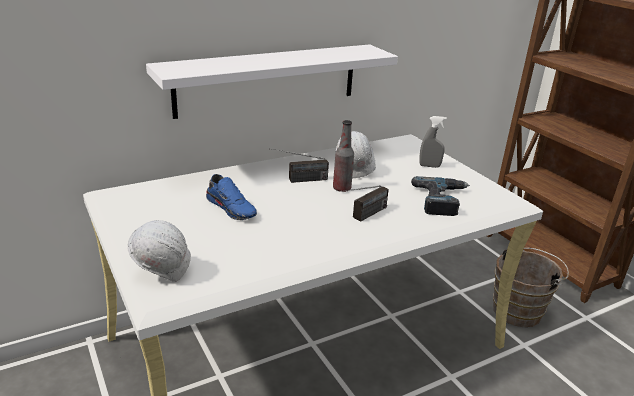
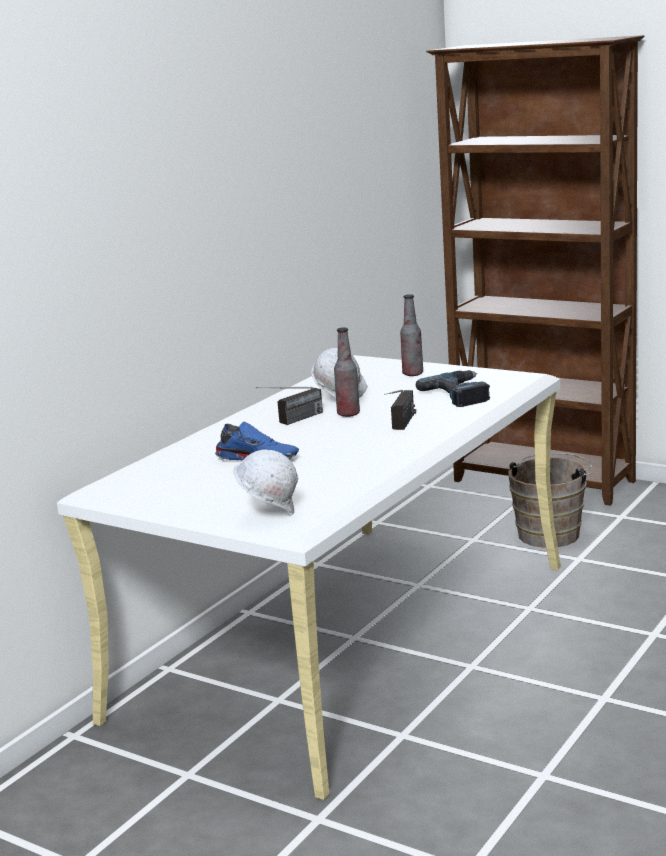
camera: 25 degrees left, 10 degrees down
(268, 80) = (208, 313): white shelf -> none
(429, 166) = (412, 374): grey spray bottle -> bottle

